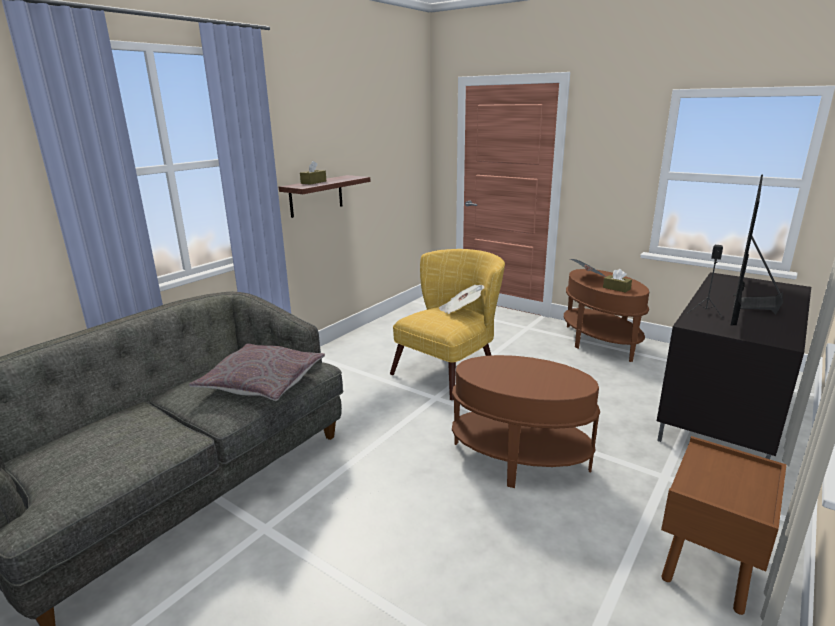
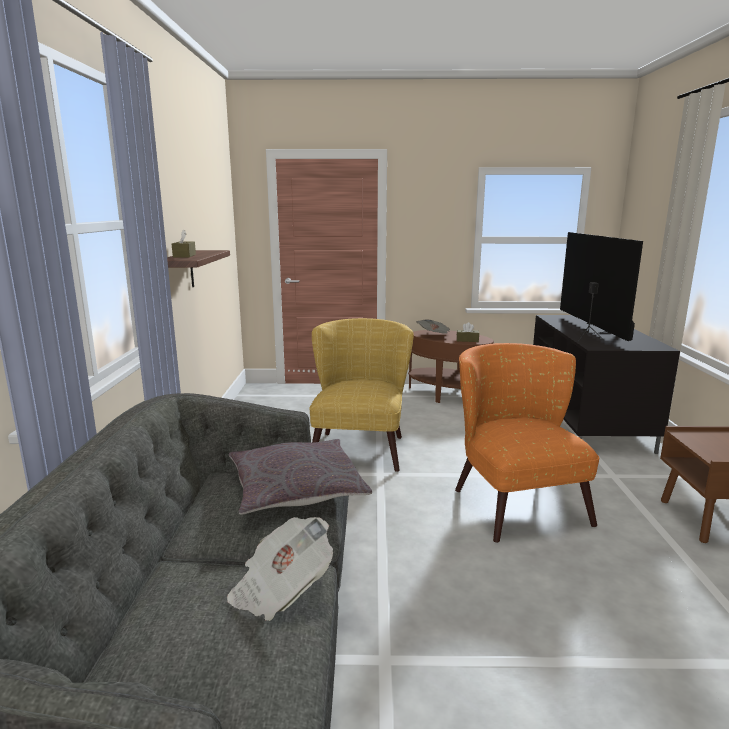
camera: 35 degrees left, 5 degrees down
(460, 310) = (370, 379): newspaper -> newspaper (281, 589)
(519, 460) = (513, 500): brown side table -> orange armchair

